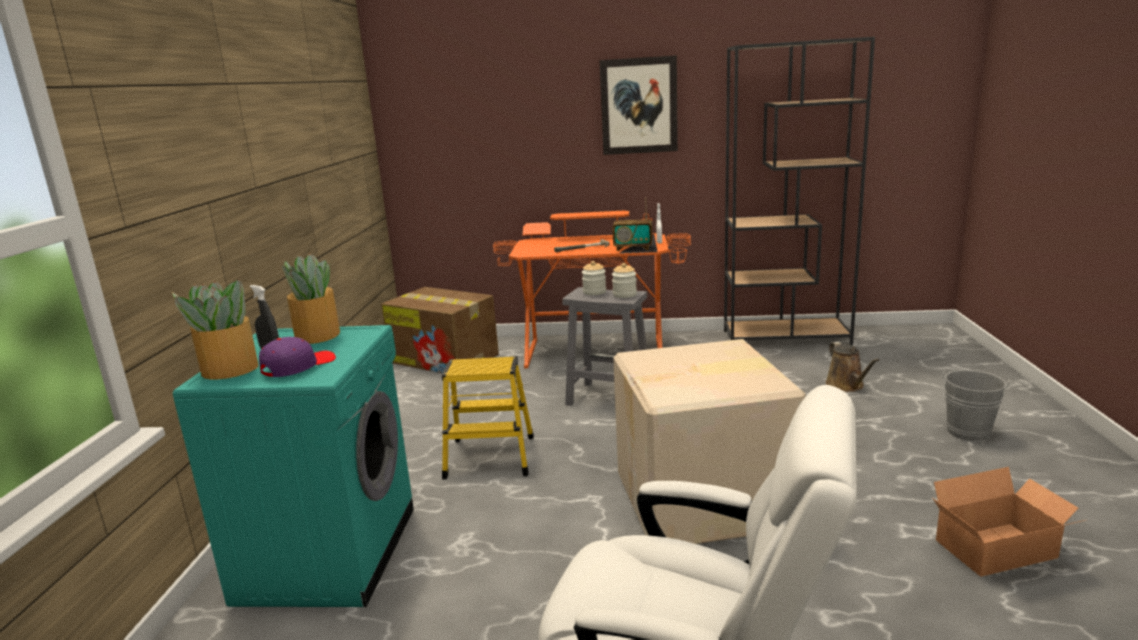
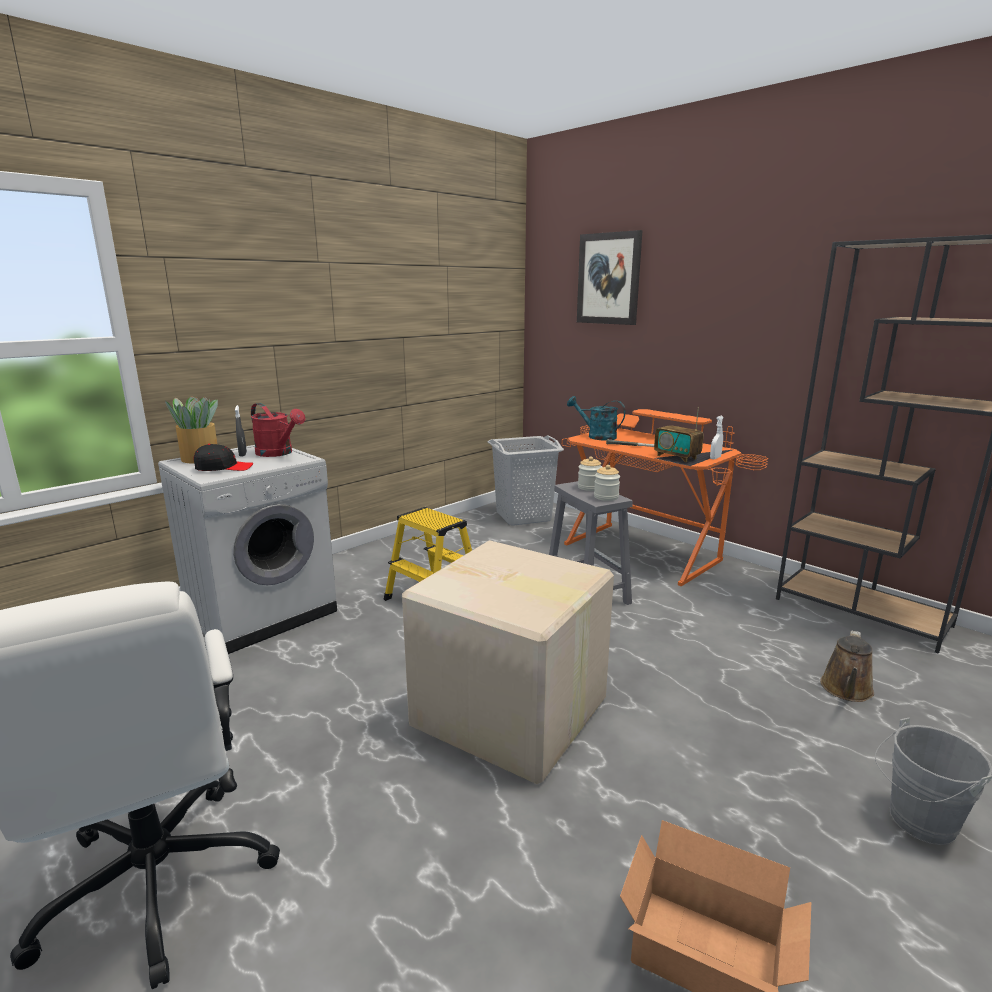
camera: 40 degrees right, 0 degrees up
(298, 366) = (224, 468): purple cap -> black cap
(317, 336) = (278, 453): potted plant -> red watering can
(333, 554) = (264, 615): turquoise washing machine -> white washing machine
(445, 359) = (524, 516): cardboard box -> grey laundry basket
(530, 248) = (596, 436): none -> turquoise watering can
(639, 106) = (745, 308): picture -> picture (608, 279)

